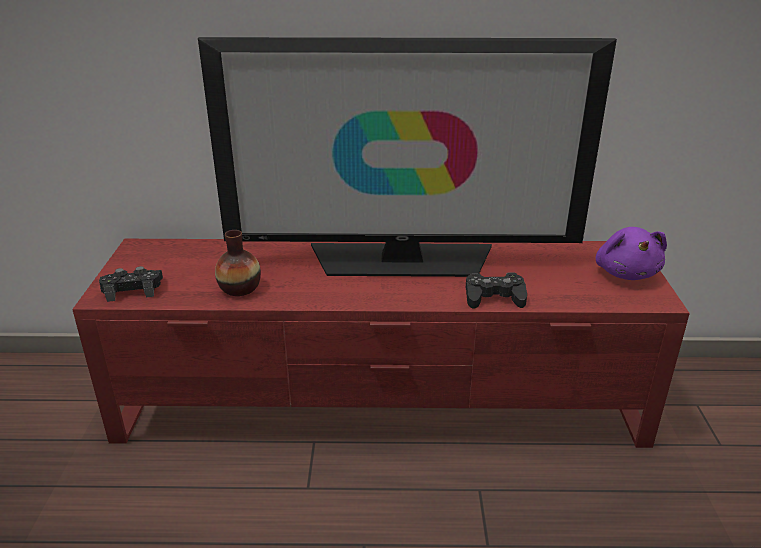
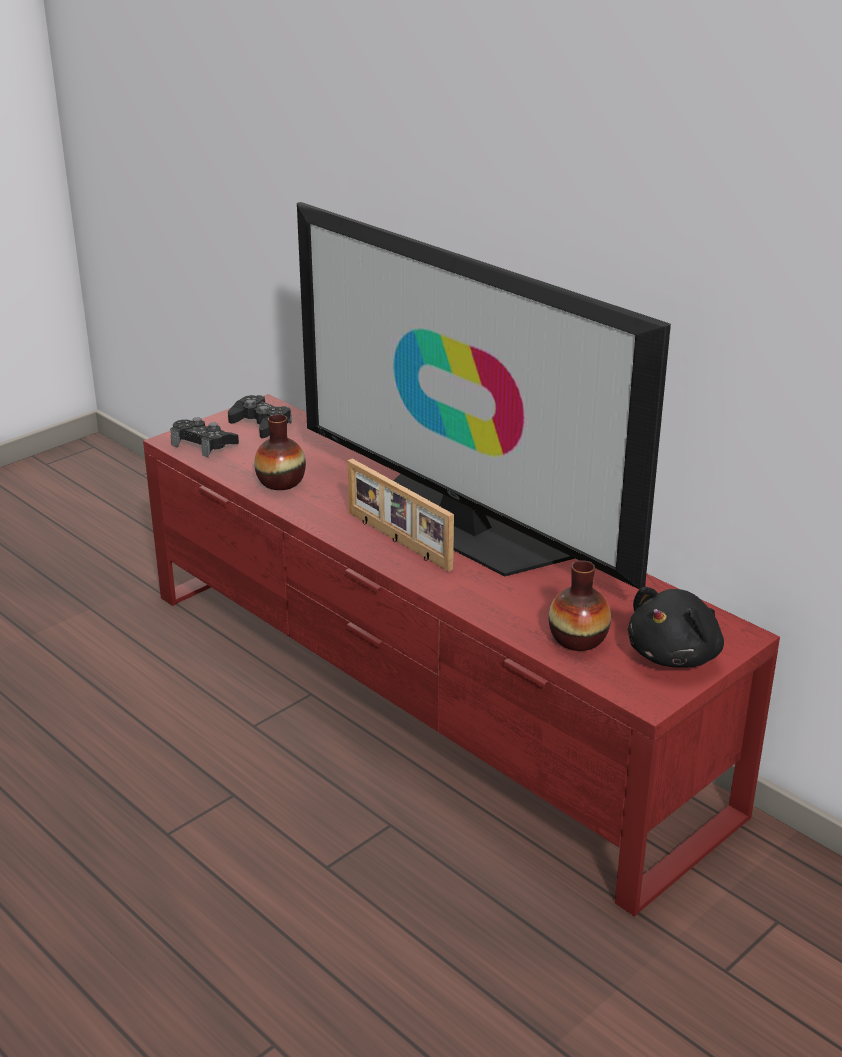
camera: 45 degrees right, 0 degrees up
(383, 287) = (397, 541): none -> picture frame
(494, 297) = (480, 602): black game controller -> black game controller (260, 424)
(574, 289) = (578, 639): none -> vase
(626, 272) = (676, 655): purple plush toy -> black plush toy

